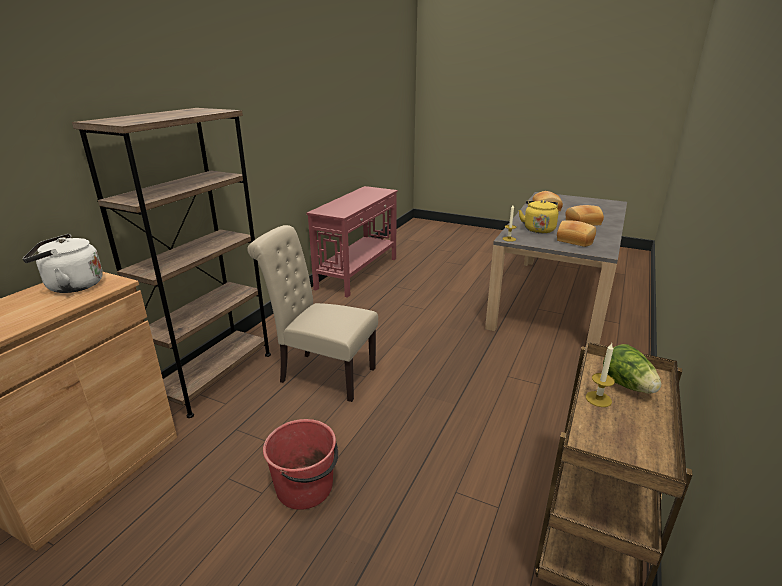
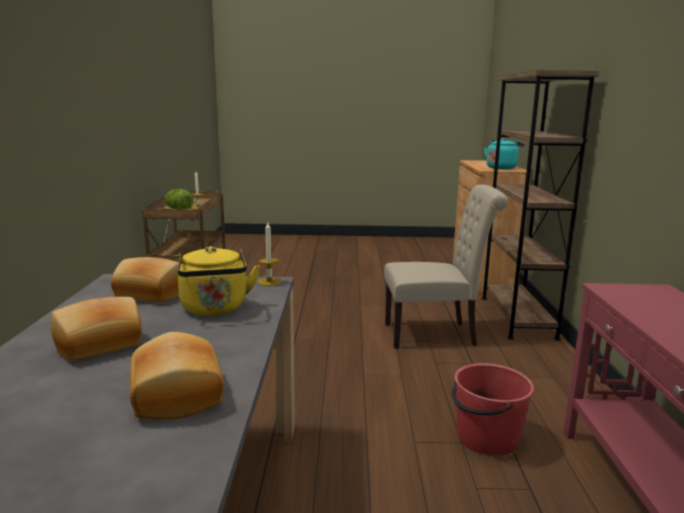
camera: 155 degrees right, 10 degrees down
(71, 286) = (502, 168): white kettle -> turquoise kettle
(305, 487) = (364, 290): red bucket -> red bucket (486, 438)

